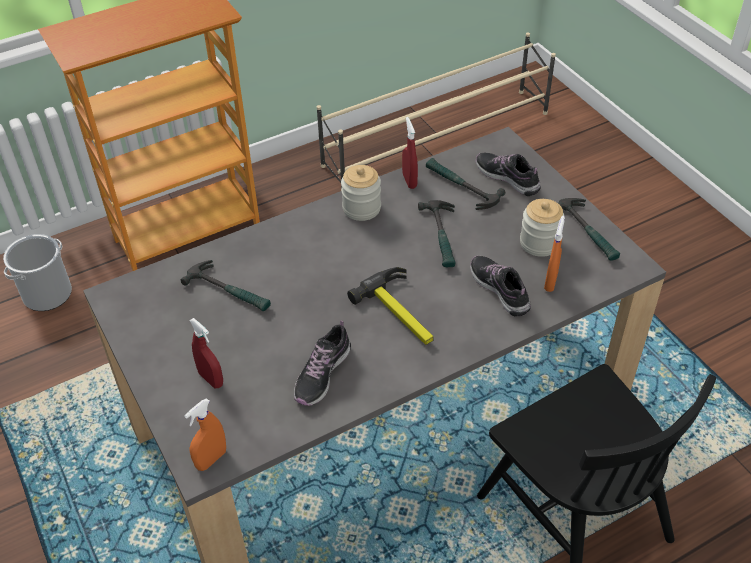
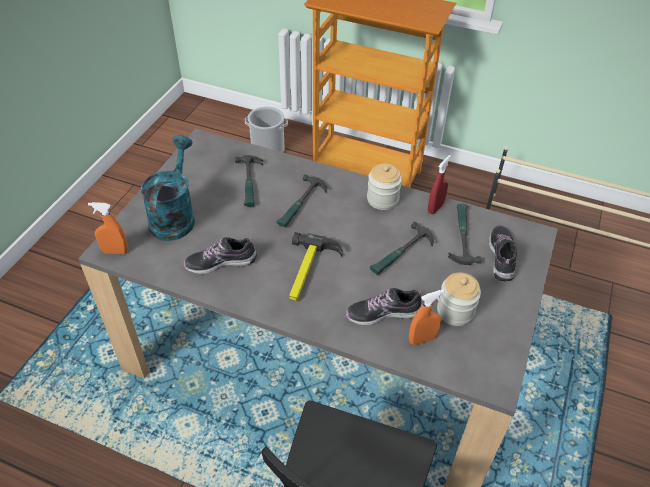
camera: 50 degrees right, 0 degrees up
(211, 379) = (174, 216): red spray bottle -> turquoise watering can
(500, 290) = (383, 313): shoe -> shoe turned 120 degrees counterclockwise
(588, 232) = (501, 336): hammer -> hammer (301, 205)

